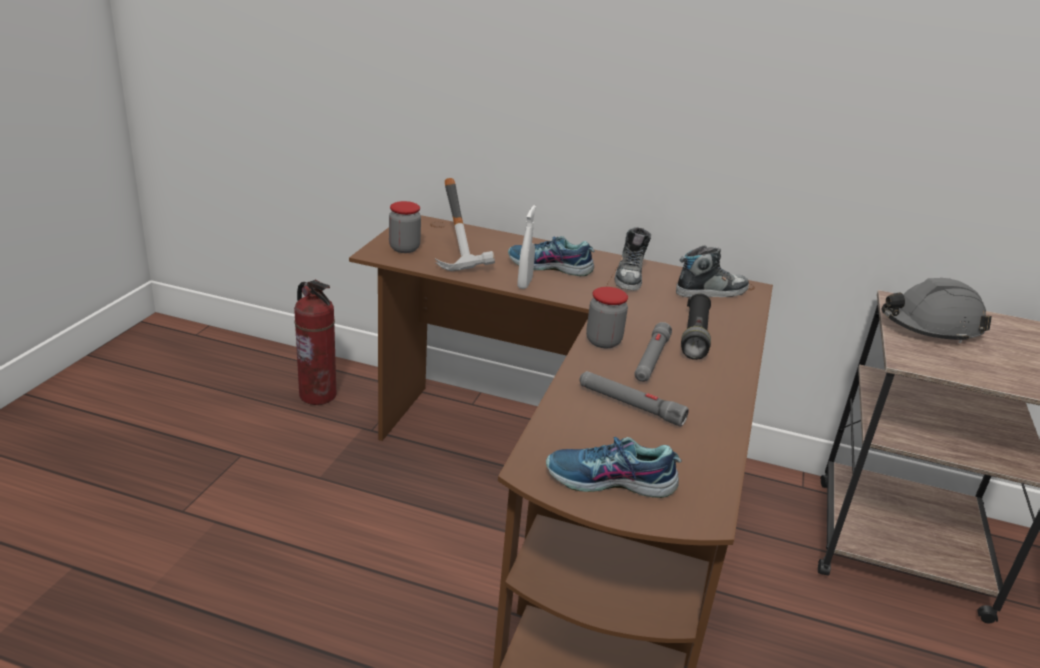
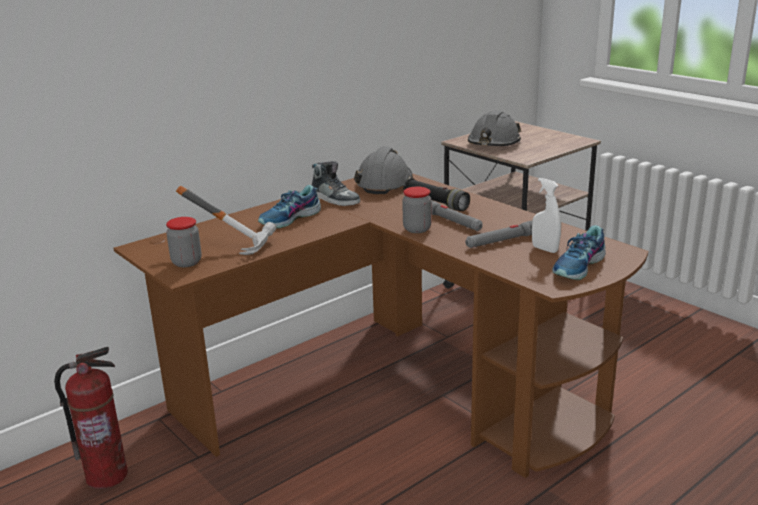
camera: 55 degrees left, 5 degrees down
(524, 283) = (306, 233): white spray bottle -> white spray bottle (545, 249)
(711, 291) = (384, 183): shoe -> grey hard hat

